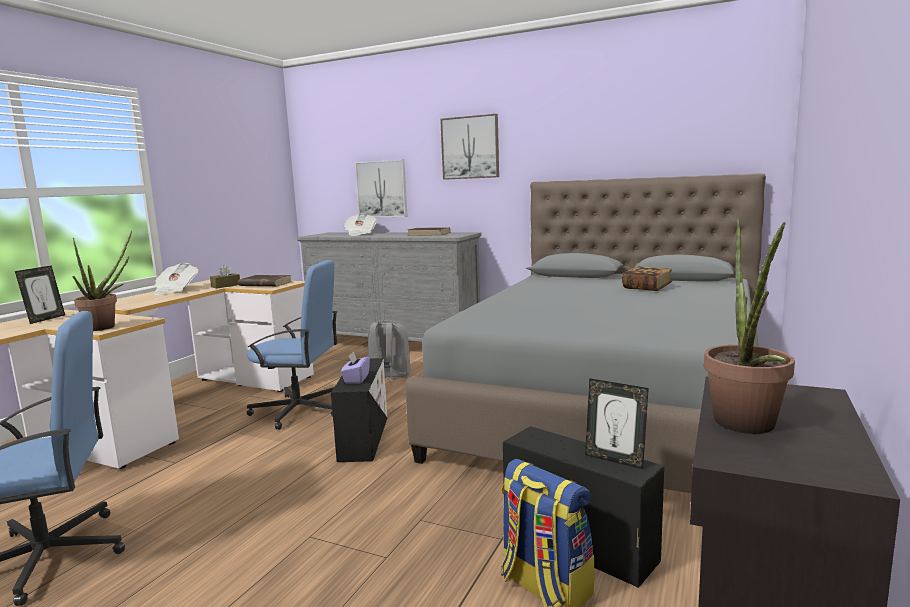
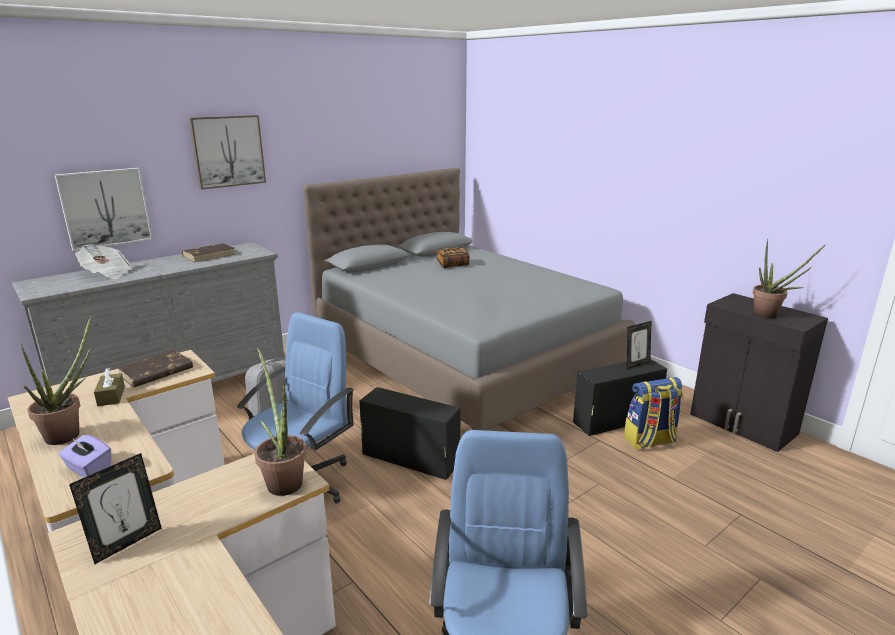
camera: 65 degrees left, 10 degrees up
(45, 319) = (127, 543): picture frame -> picture frame turned 90 degrees clockwise
(175, 291) = (70, 433): newspaper -> potted plant
(356, 379) = (424, 407): purple tissue box -> purple tissue box (88, 469)

